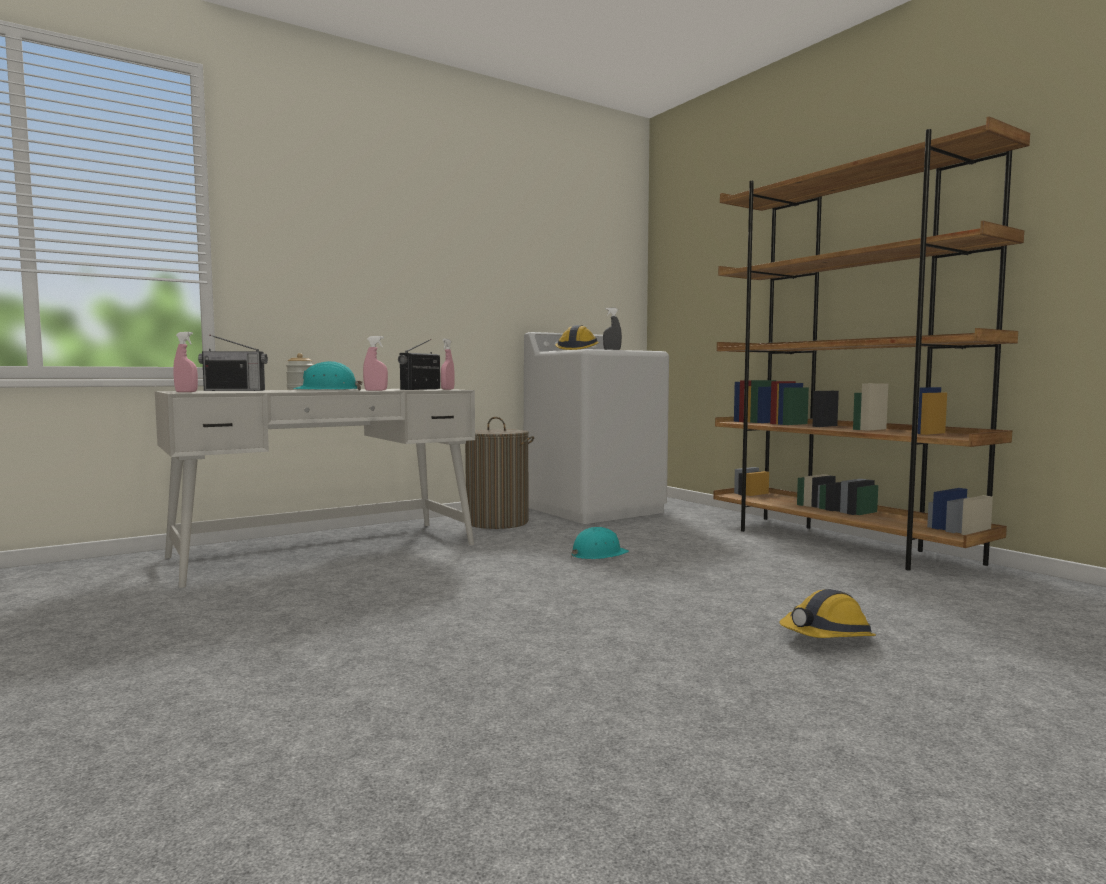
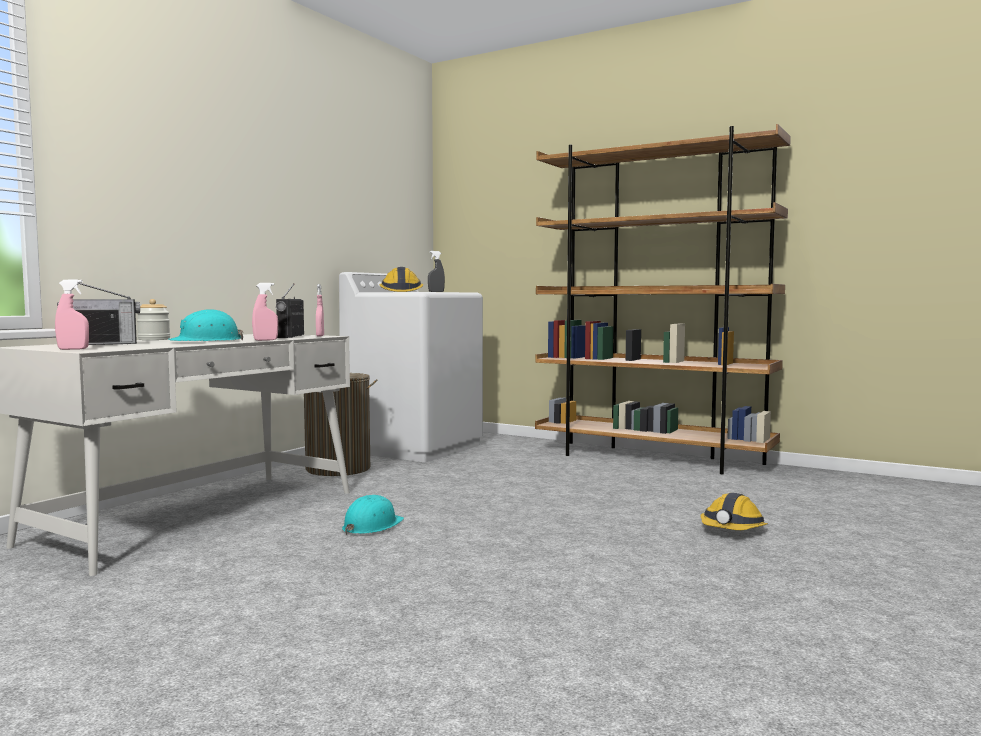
camera: 25 degrees left, 0 degrees up
(598, 554) = (479, 489): turquoise hard hat -> turquoise hard hat (372, 526)

